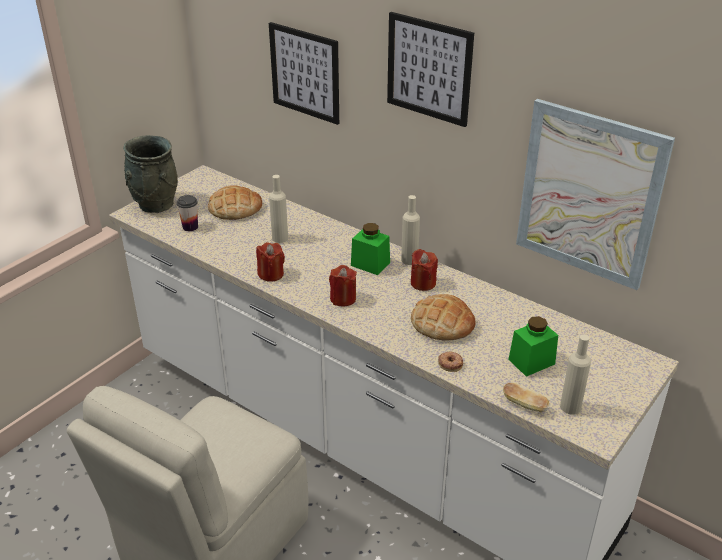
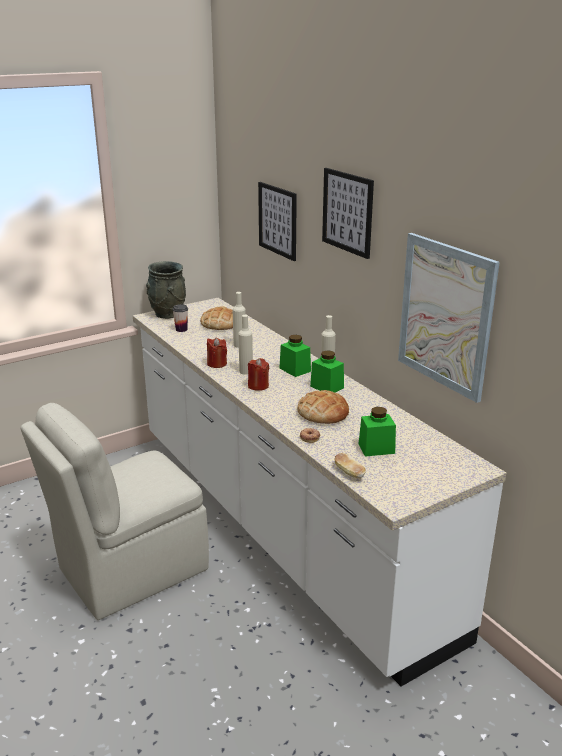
camera: 20 degrees right, 10 degrees down
(423, 283) = (327, 387): red candle -> green jar
(570, 407) = (386, 481): beige bottle -> beige bottle (246, 371)

